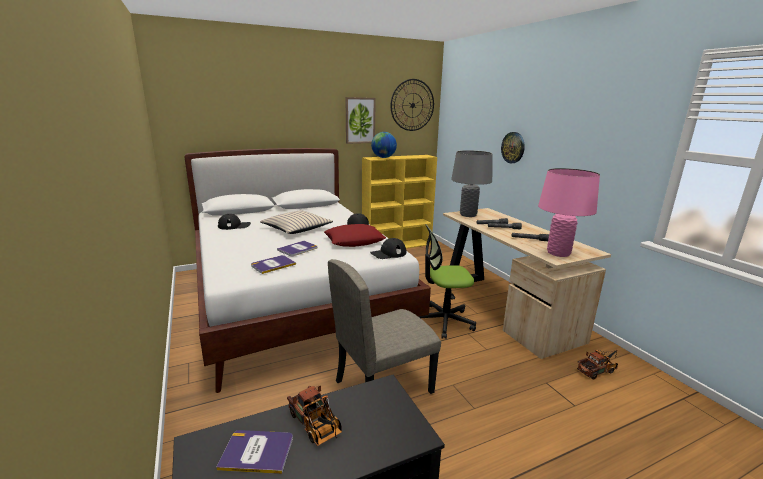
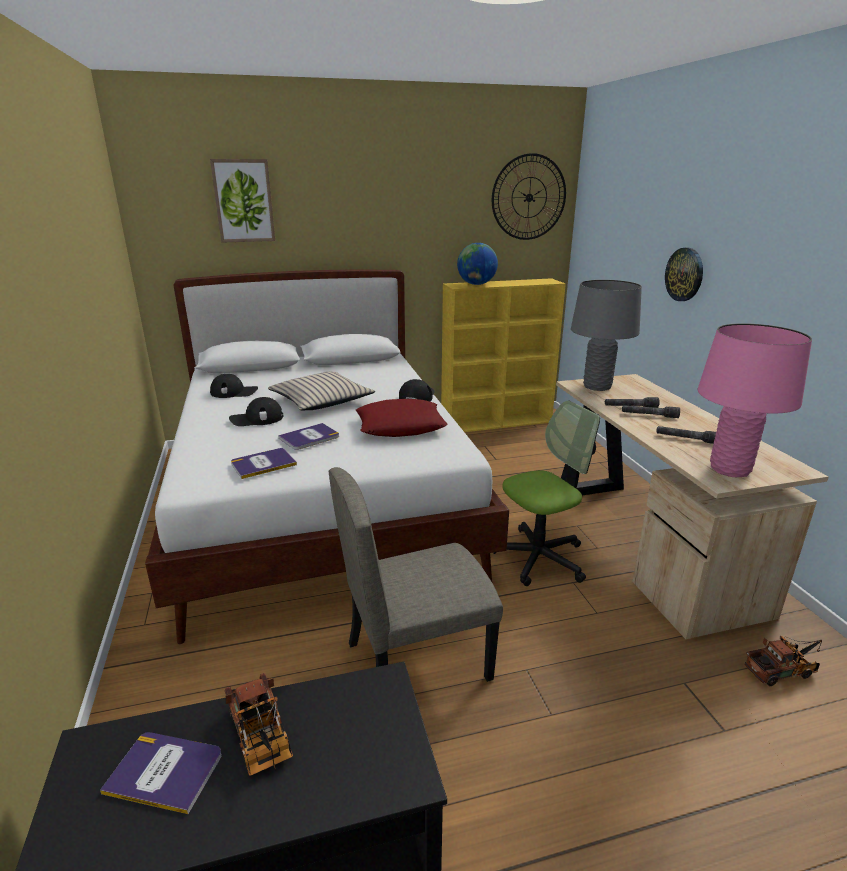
camera: 10 degrees right, 5 degrees up
(360, 120) = (441, 224): picture -> picture (243, 201)
(388, 253) = (444, 452): black cap -> black cap (256, 419)
(443, 321) = (539, 557): office chair -> office chair turned 150 degrees clockwise

